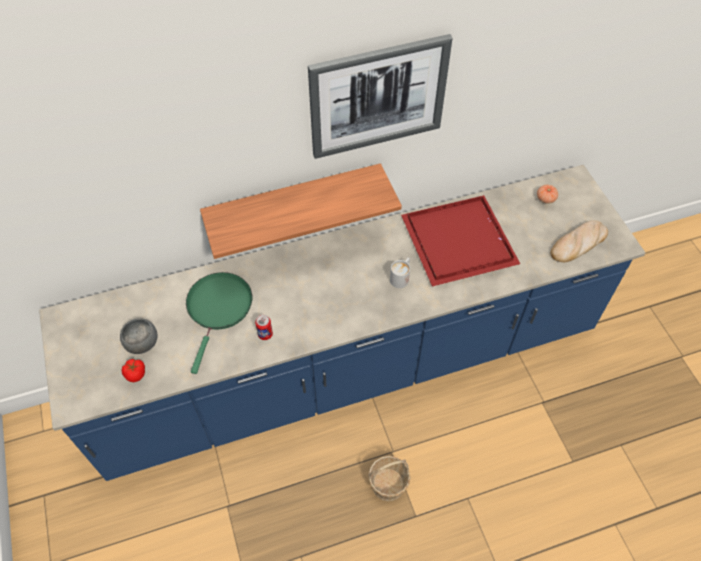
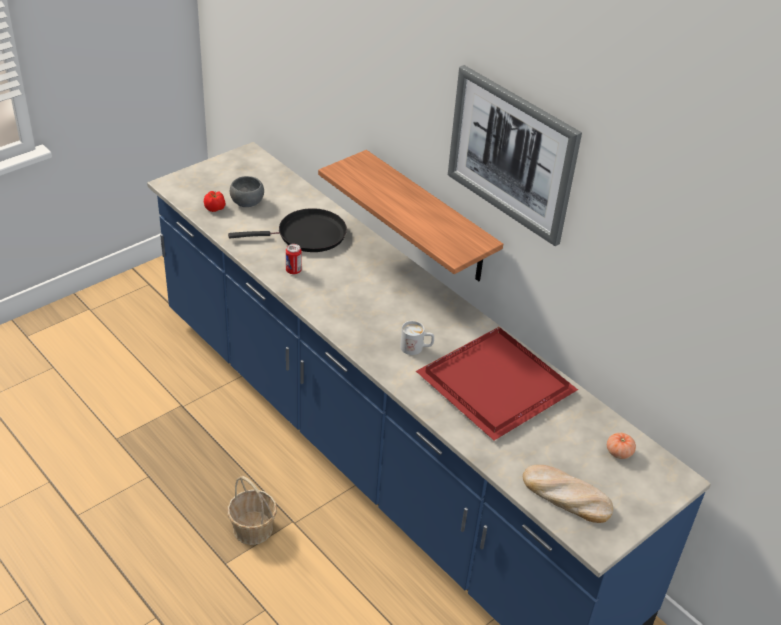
camera: 65 degrees right, 15 degrees down
(219, 308) = (307, 235): green frying pan -> black frying pan

